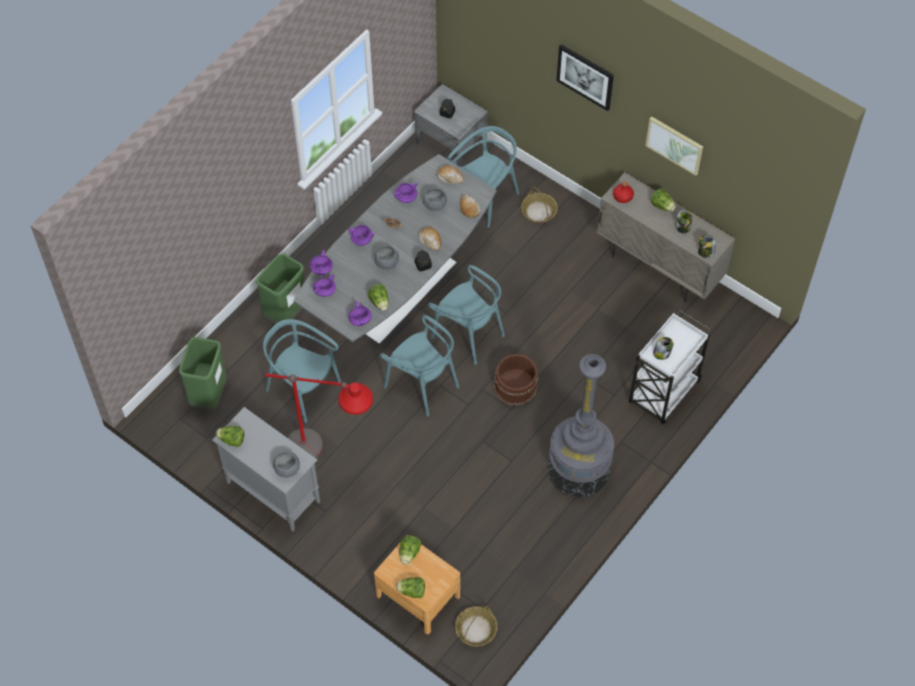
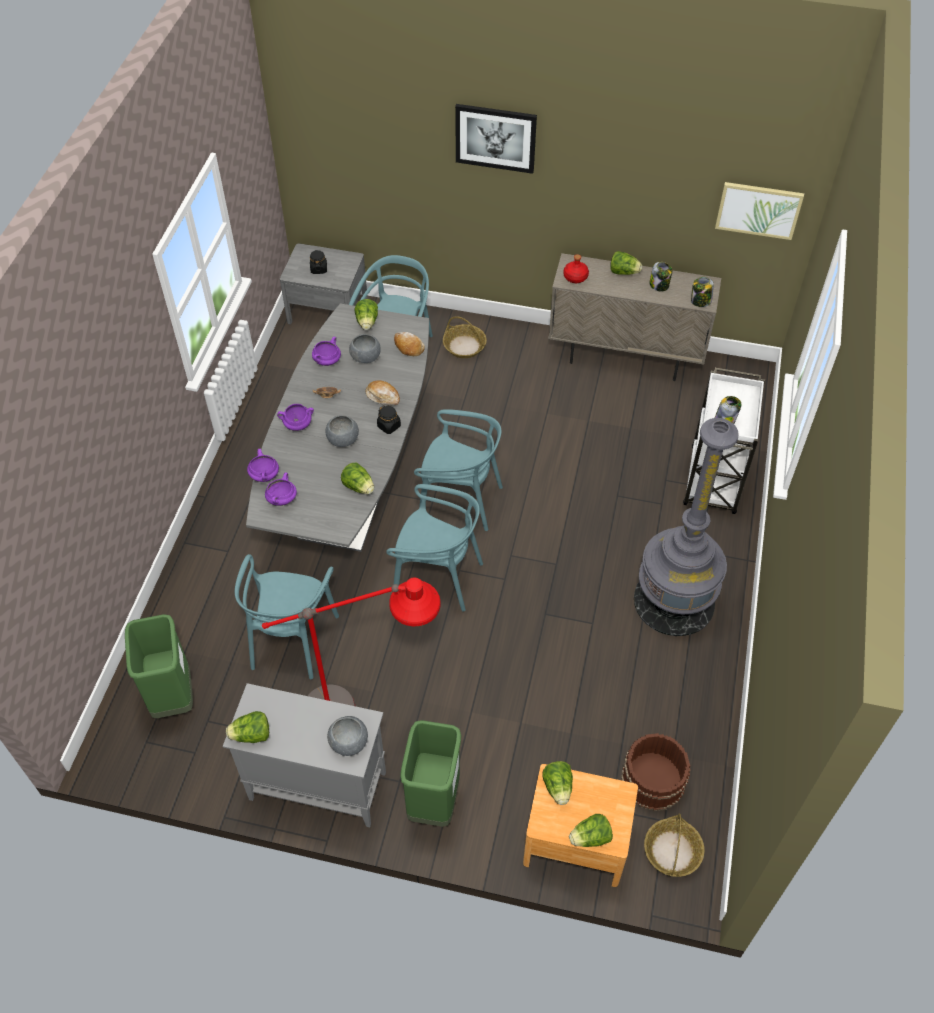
camera: 25 degrees left, 5 degrees down
(286, 314) = (226, 559): green trash can -> green trash can (433, 801)
(302, 389) = (292, 640): turquoise chair -> turquoise chair turned 90 degrees counterclockwise
(359, 320) = (345, 517): purple cooking pot -> none
(450, 177) = (367, 322): bread -> lettuce
(515, 386) = (546, 536): brown bucket -> brown bucket (652, 779)
(674, 145) = (630, 181): picture -> picture (758, 210)

